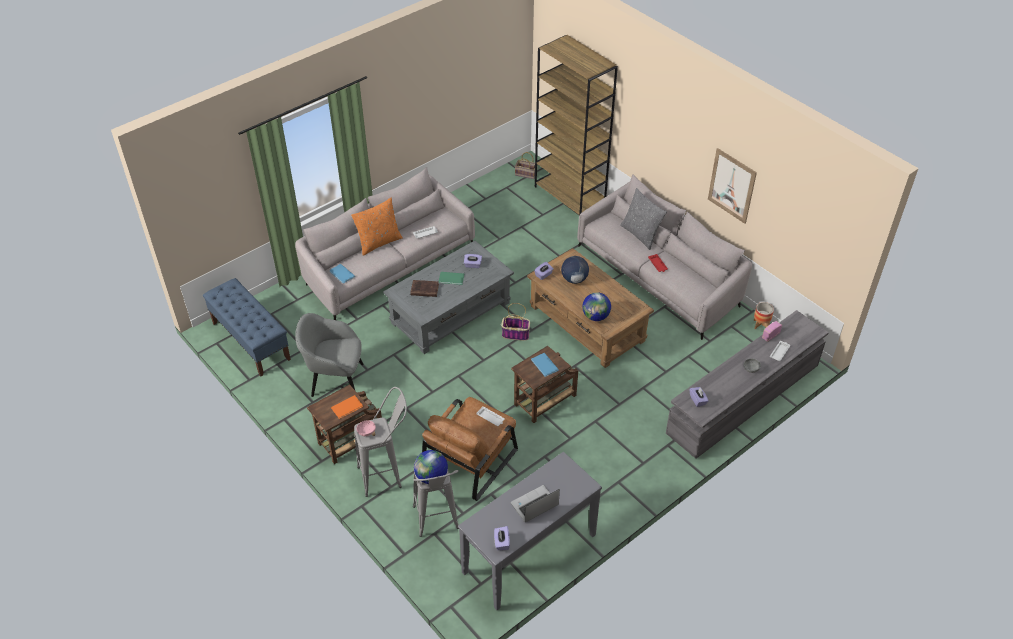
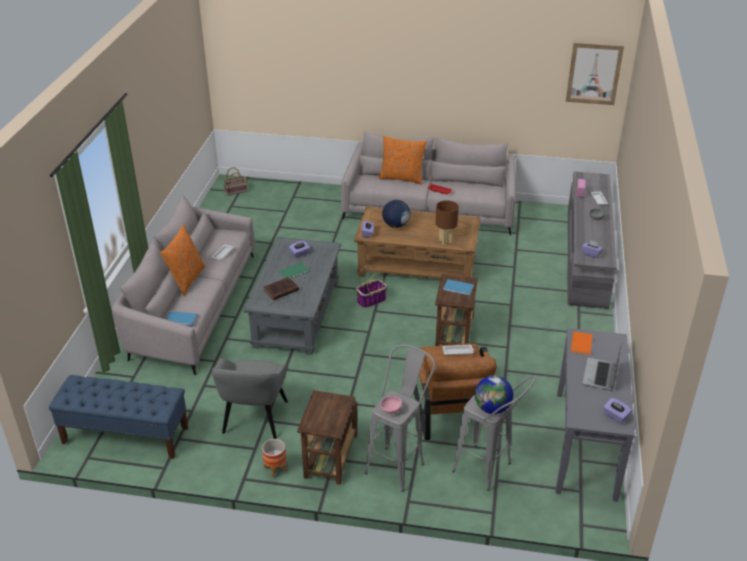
camera: 40 degrees left, 10 degrees down
(335, 379) = (254, 418): grey armchair -> grey armchair turned 45 degrees counterclockwise
(348, 407) = (337, 408): orange book -> orange book (582, 343)
(570, 196) = (292, 190): brown bookcase -> none
(596, 316) = (445, 241): globe -> brown table lamp
(641, 234) = (402, 178): grey pillow -> orange pillow
(731, 185) = (477, 90): picture -> picture (594, 74)
(760, 325) = (536, 207): planter -> planter (275, 469)

